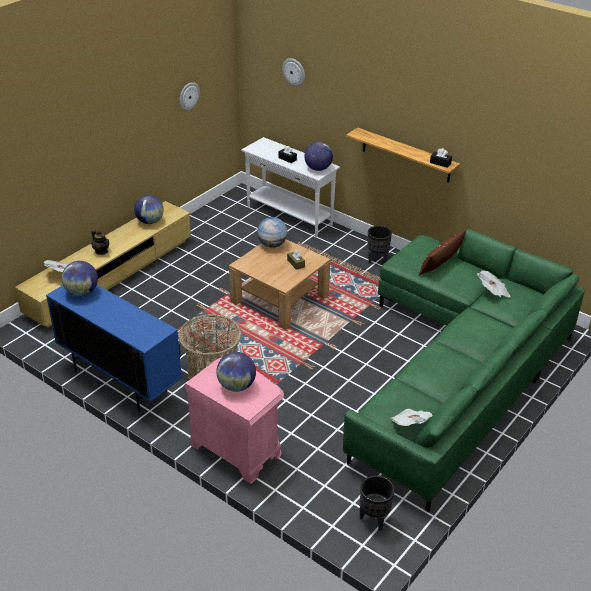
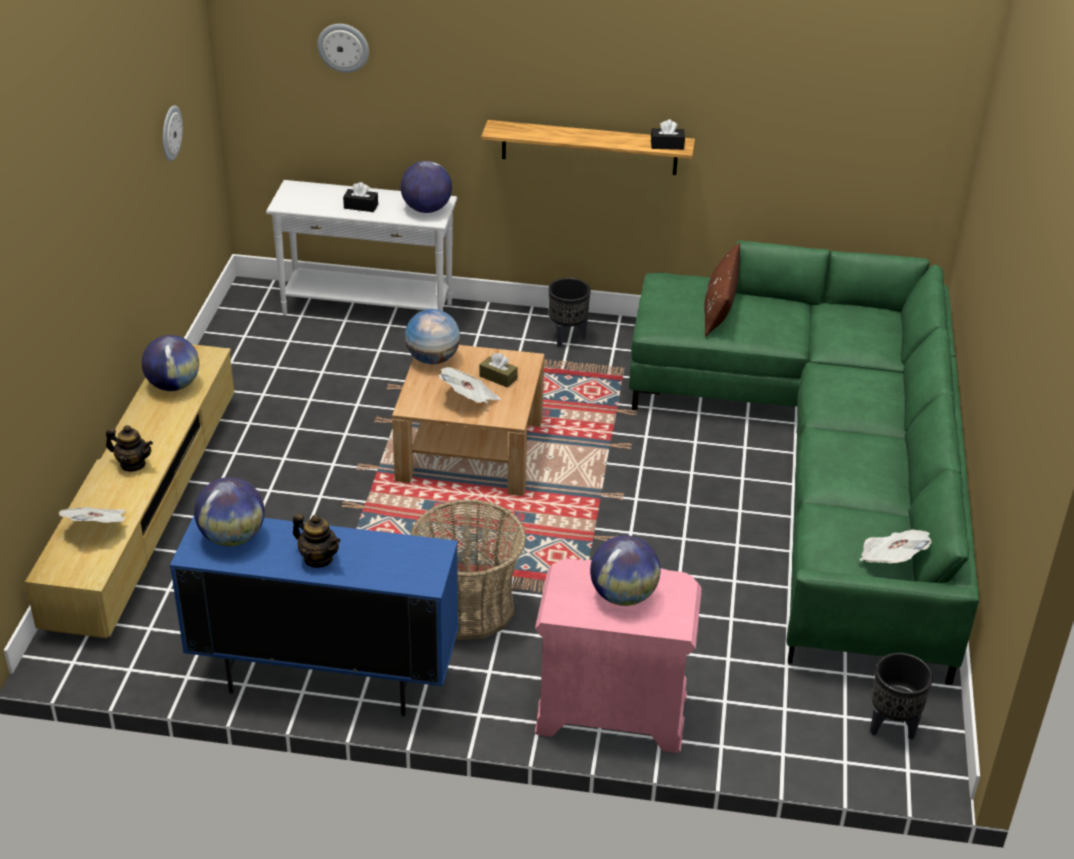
camera: 30 degrees left, 0 degrees up
(108, 315) = (318, 559): none -> teapot
(492, 292) = (827, 328): newspaper -> newspaper (469, 399)

